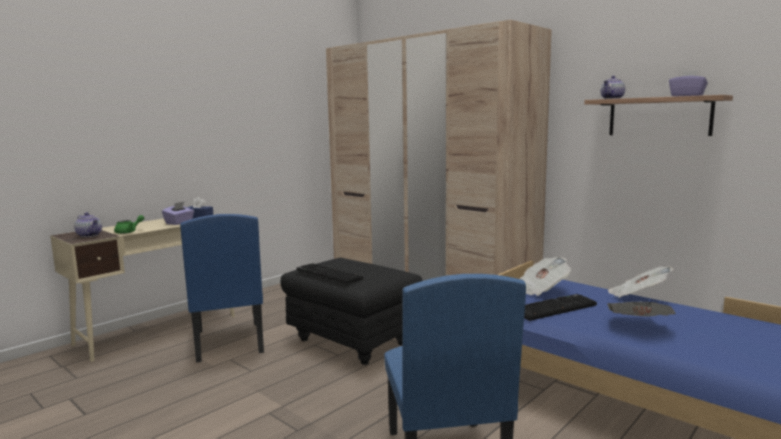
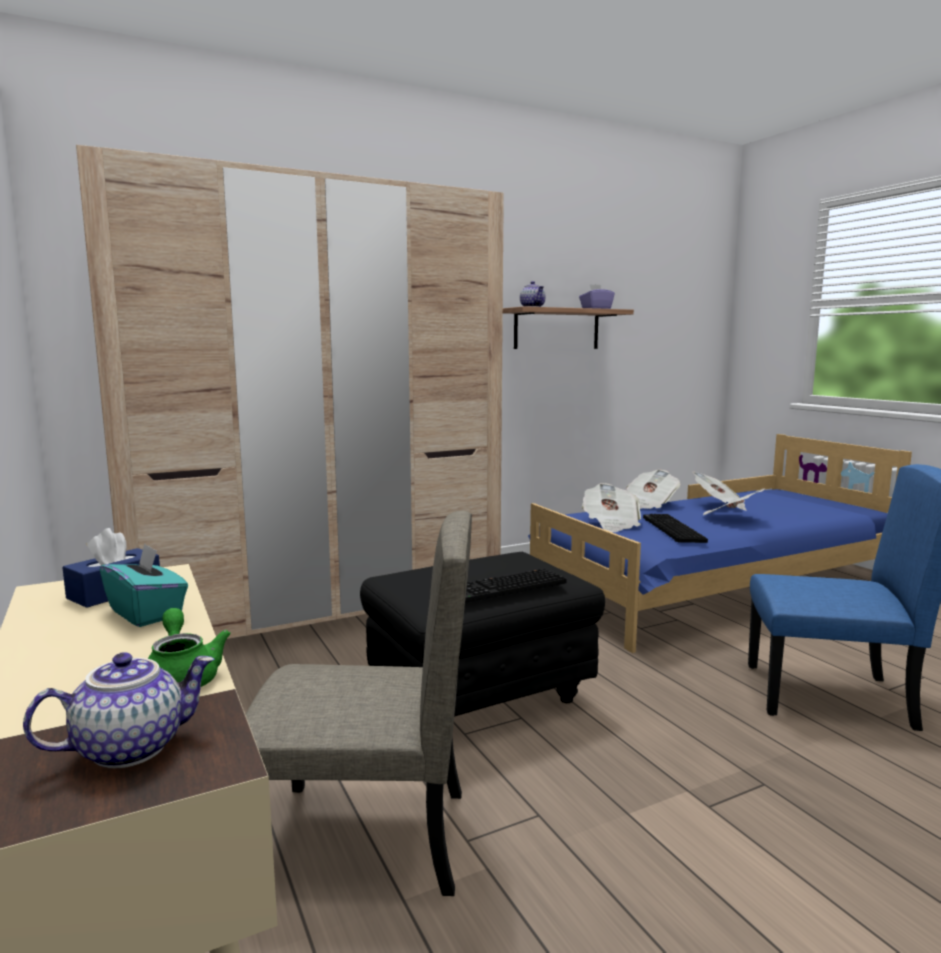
camera: 70 degrees left, 0 degrees up
(179, 222) = (147, 613): purple tissue box -> turquoise tissue box
(228, 341) = (365, 838): blue chair -> beige chair
(695, 321) = (719, 505): none -> newspaper

